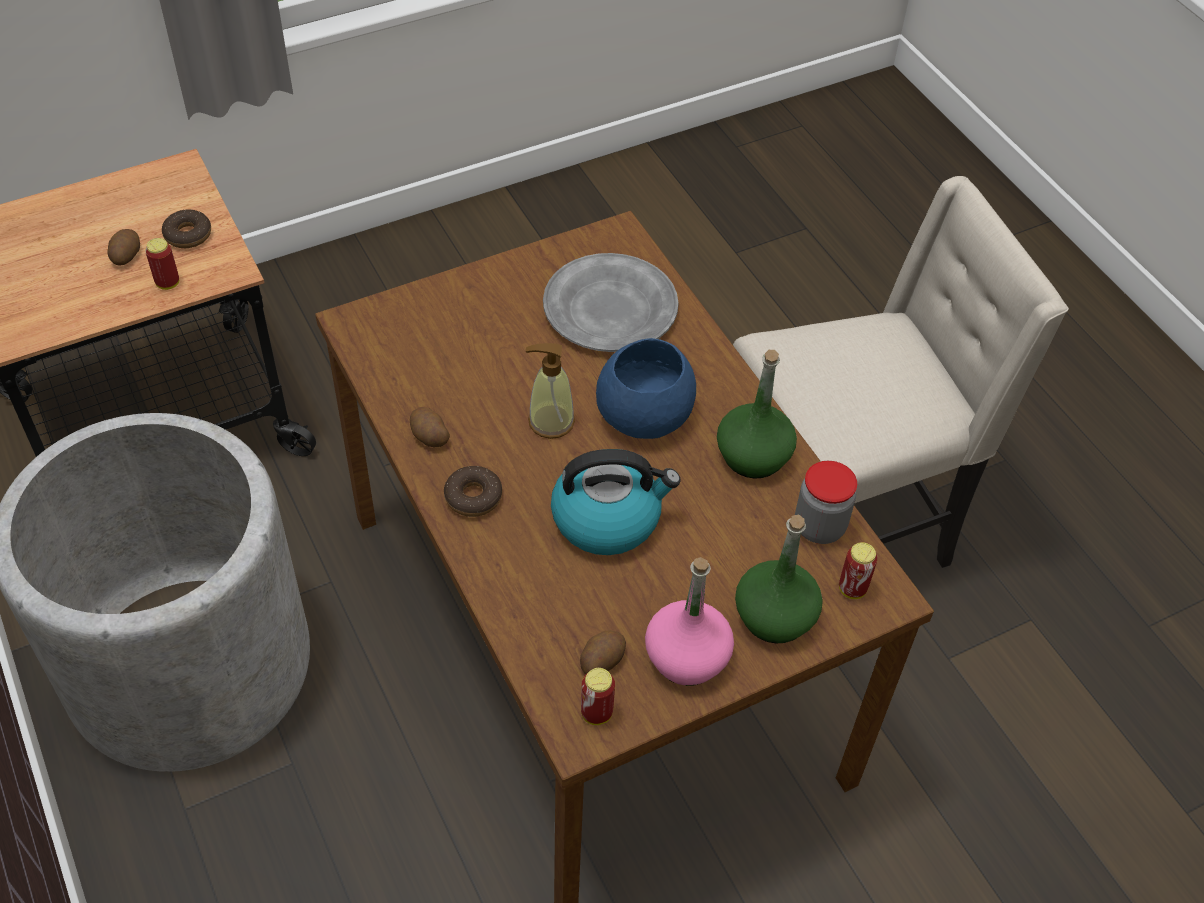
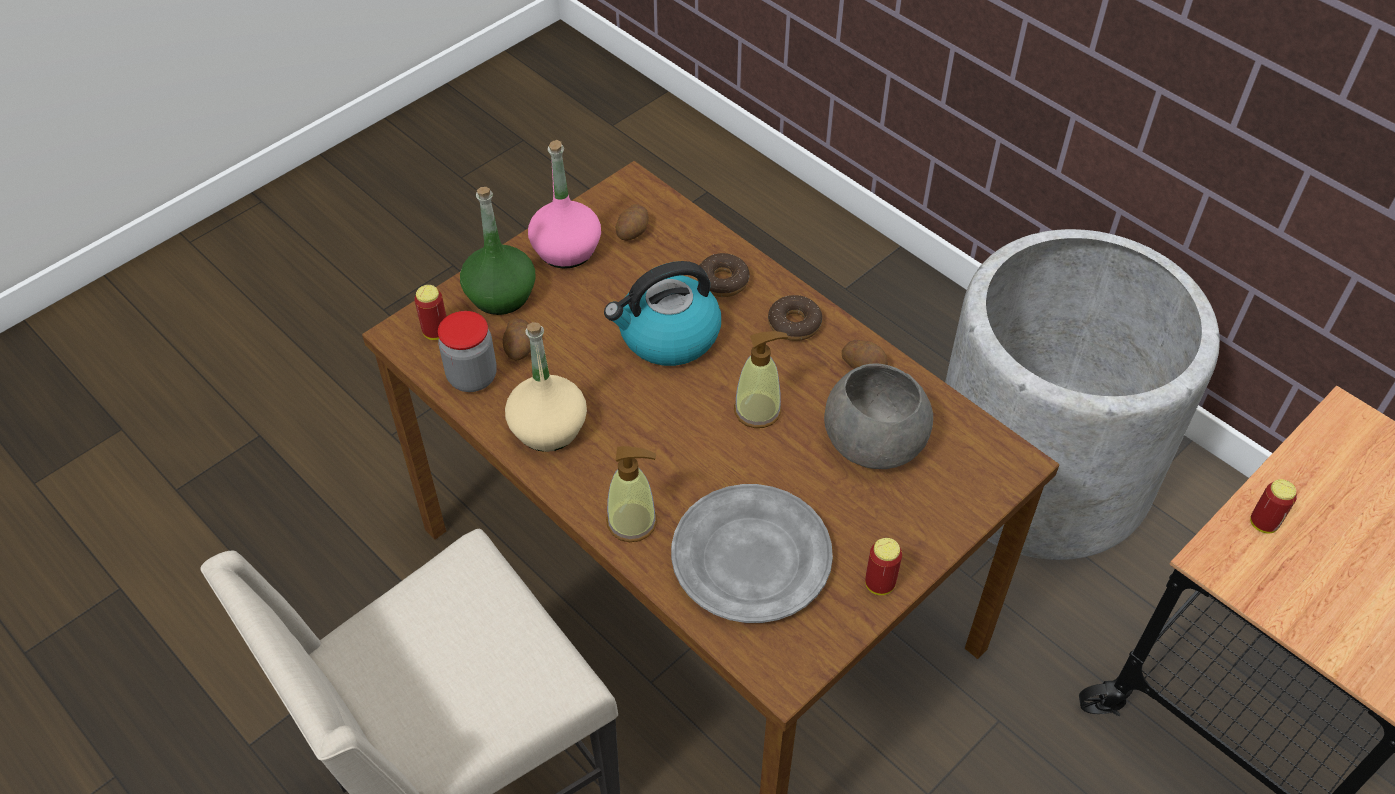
camera: 165 degrees right, 0 degrees up
(125, 256) = (1339, 545): potato -> potato (520, 348)
(188, 235) = (1301, 594): donut -> donut (723, 281)
(461, 370) = (872, 439): none -> grey bowl
(596, 713) = (624, 200): can -> can (879, 584)
(645, 412) = (668, 444): blue bowl -> none
(698, 358) = (632, 522): none -> soap dispenser
(753, 456) = (548, 428): green bottle -> beige bottle

